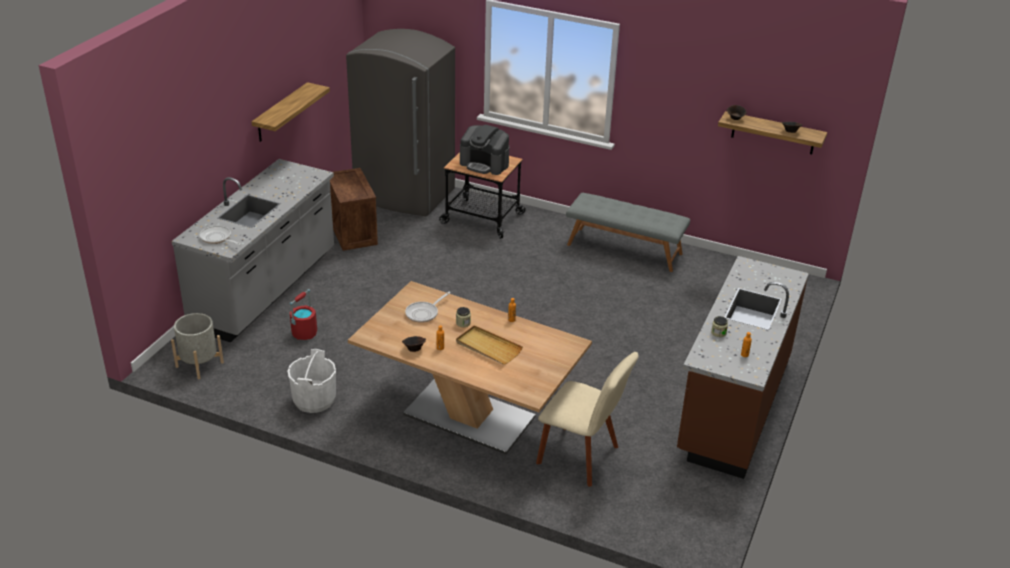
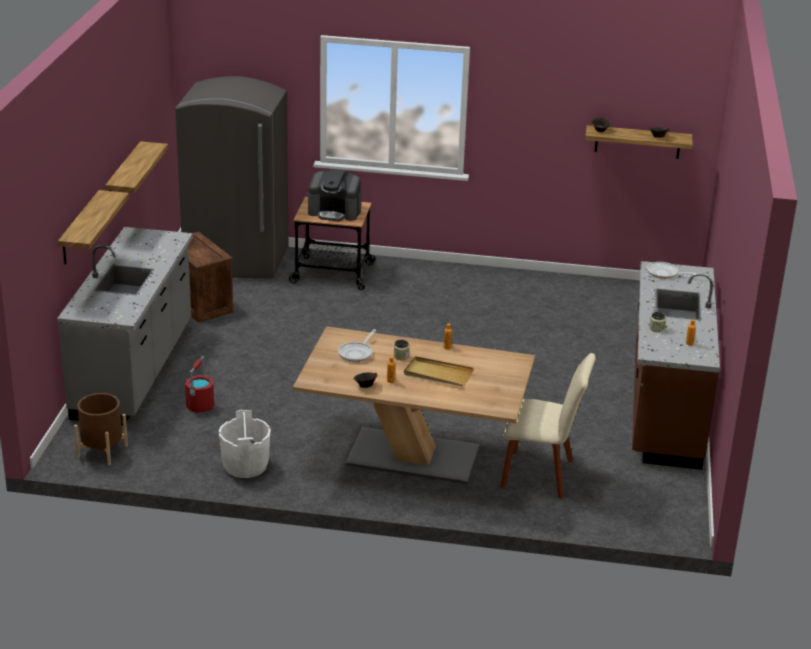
camera: 15 degrees left, 5 degrees down
(199, 364) = (102, 451): grey planter -> brown planter
(211, 160) = (80, 228): none -> shelf
(217, 238) = (106, 309): frying pan -> frying pan (665, 273)
(624, 249) = (493, 284): grey bench -> none

